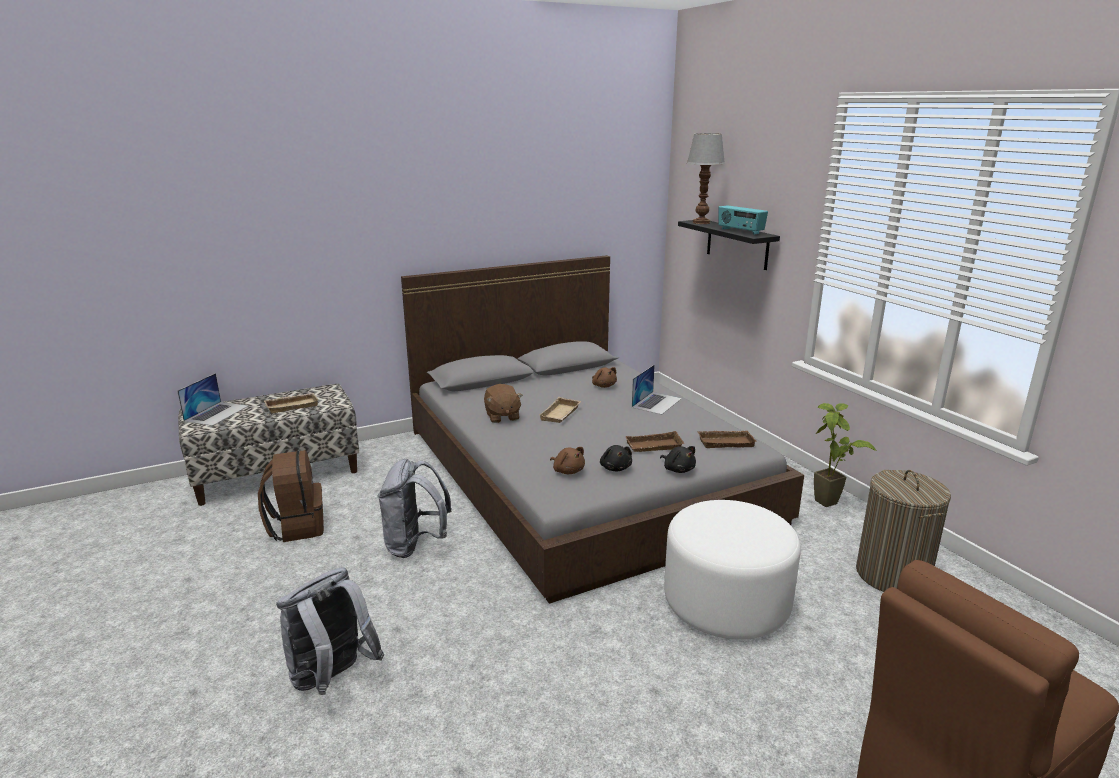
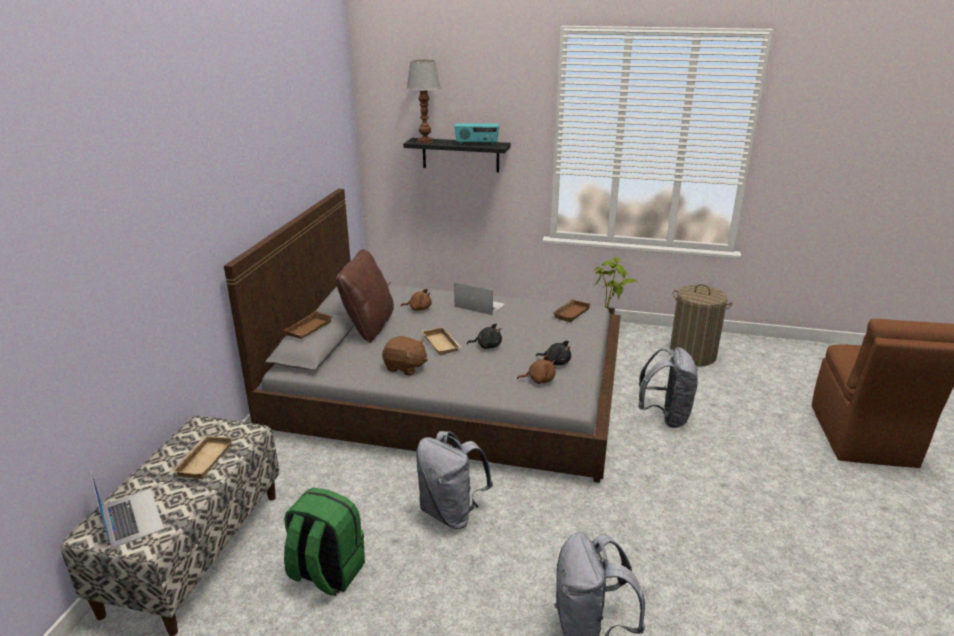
camera: 50 degrees left, 5 degrees up
(297, 527) = (326, 573): brown backpack -> green backpack
(541, 382) = (369, 326): none -> brown pillow
(653, 447) = (544, 336): brown tray -> brown tray (310, 329)
(656, 403) = (479, 305): laptop -> laptop turned 45 degrees counterclockwise
(678, 469) = (585, 344): black plush toy -> black plush toy (487, 346)
(726, 602) = (665, 416): white ottoman -> grey backpack

